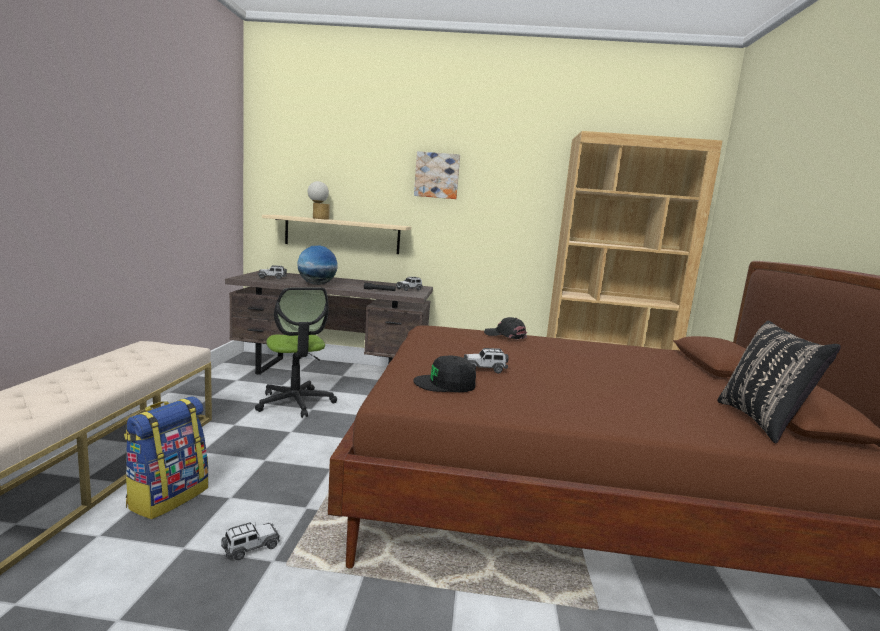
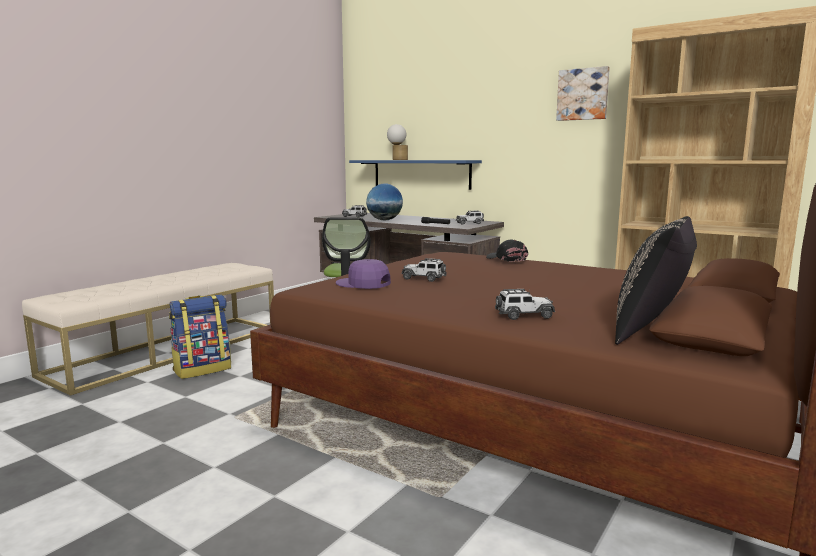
camera: 30 degrees right, 0 degrees up
(250, 547) = (223, 404): toy car -> toy car (524, 315)
(342, 234) = (421, 174): beige shelf -> blue shelf
(437, 175) = (504, 104): picture -> picture (583, 94)
(445, 384) = (363, 284): black cap -> purple cap

